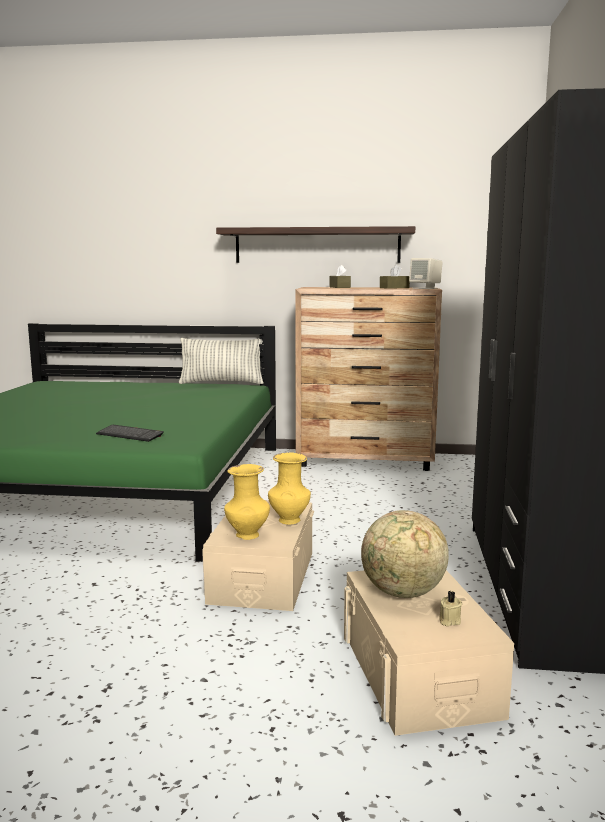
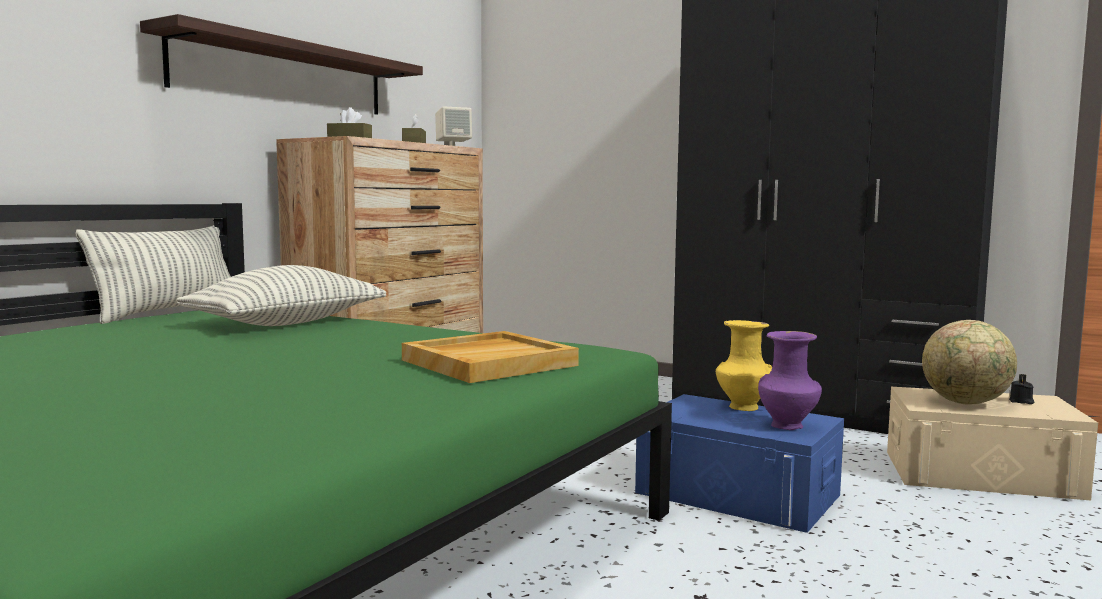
camera: 65 degrees left, 5 degrees down
(130, 435) = (489, 362): keyboard -> beige tray
(207, 398) = (287, 323): none -> pillow
(247, 536) = (788, 426): yellow vase -> purple vase
(262, 577) = (737, 494): beige storage box -> blue storage box
(449, 620) = (1021, 401): beige candle -> black candle

